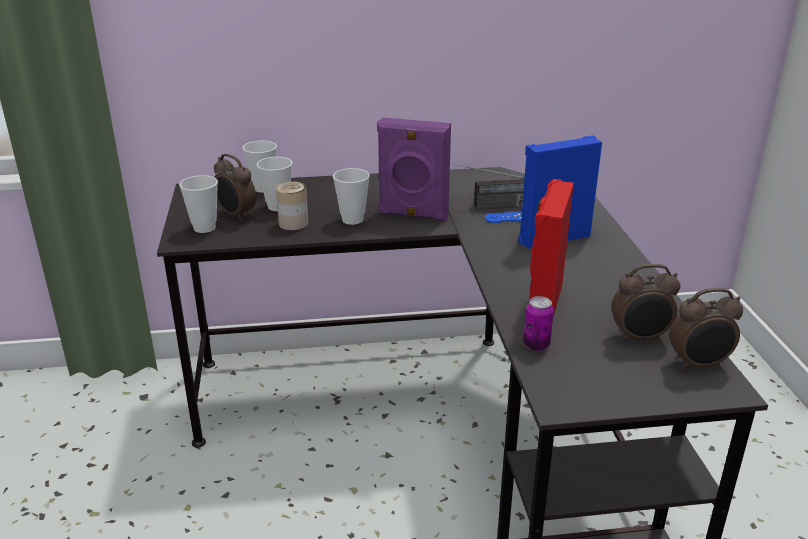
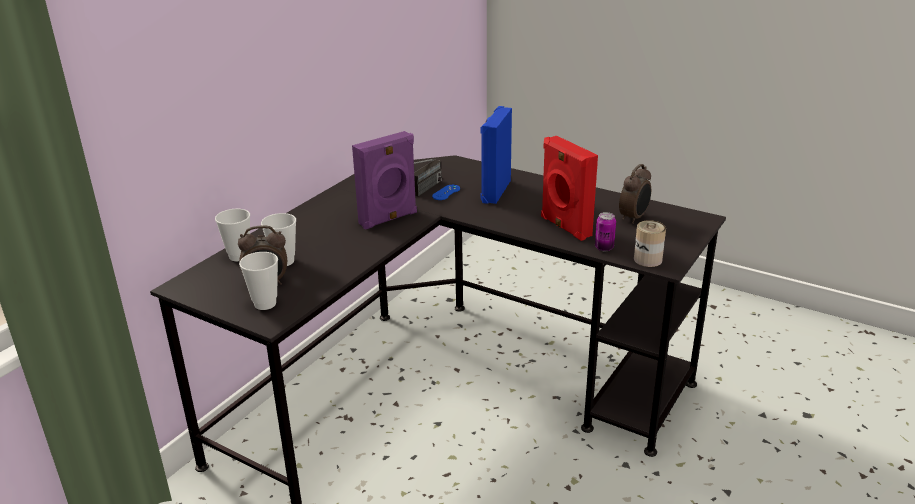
camera: 50 degrees left, 0 degrees up
(293, 223) = (324, 265): can -> can (647, 259)
(352, 220) = (358, 242): cup -> none
(698, 365) = (676, 215): alarm clock -> none

